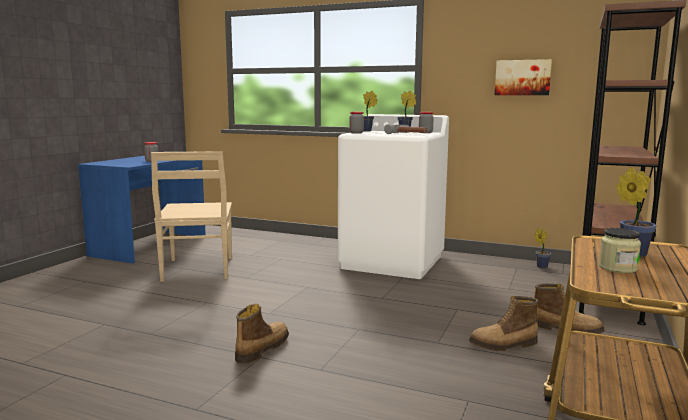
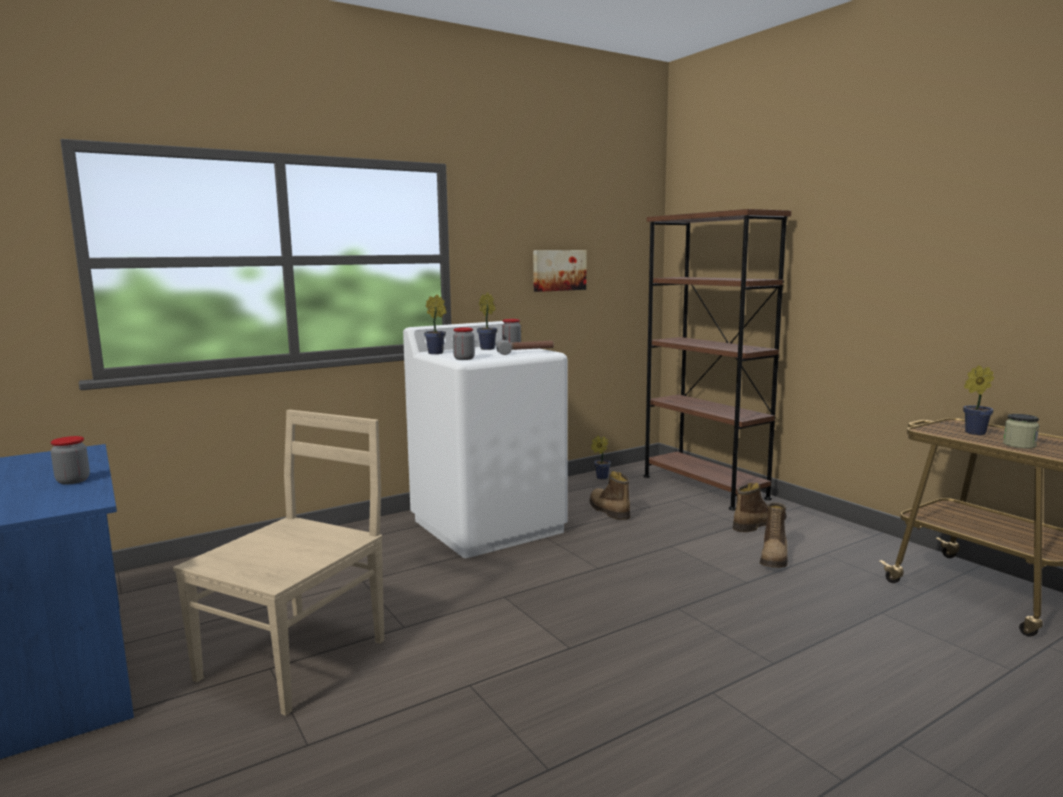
camera: 55 degrees left, 0 degrees up
(197, 269) = (297, 657): beige chair -> beige chair turned 90 degrees counterclockwise
(261, 349) = (687, 685): boot -> boot (608, 510)

